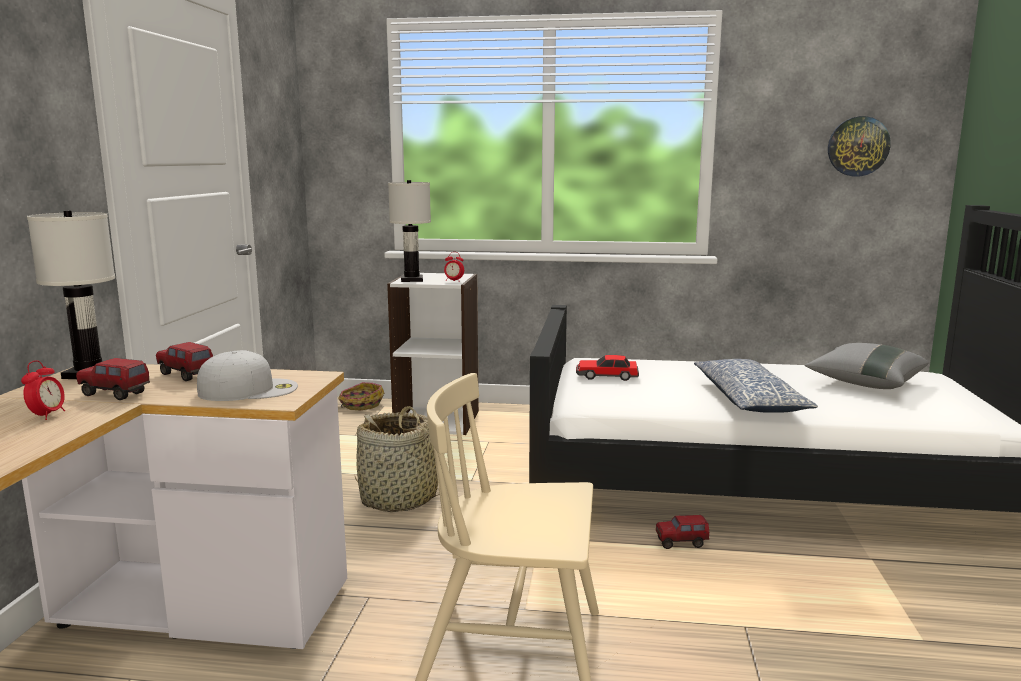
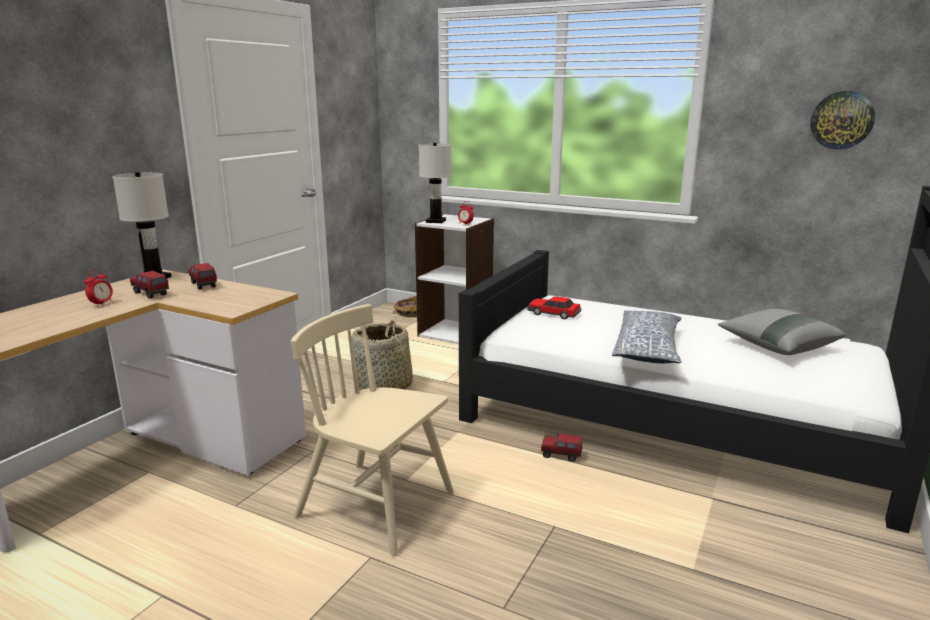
camera: 20 degrees right, 5 degrees up
(249, 389) = (226, 300): white cap -> none

